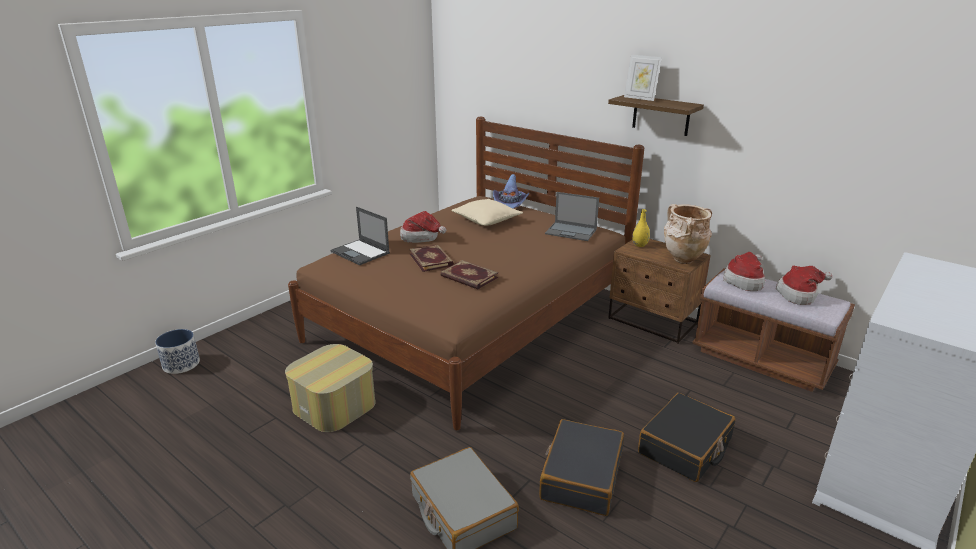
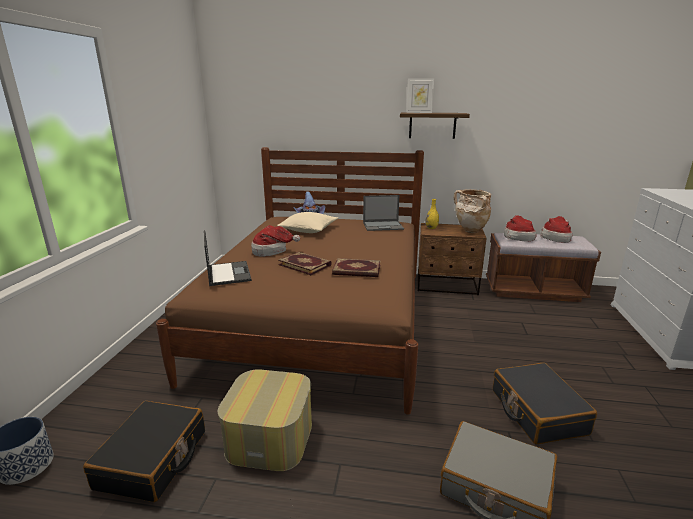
camera: 30 degrees left, 5 degrees down
(361, 252) = (228, 273): laptop -> laptop turned 120 degrees counterclockwise
(685, 447) = (567, 361): black suitcase -> black suitcase (153, 459)

